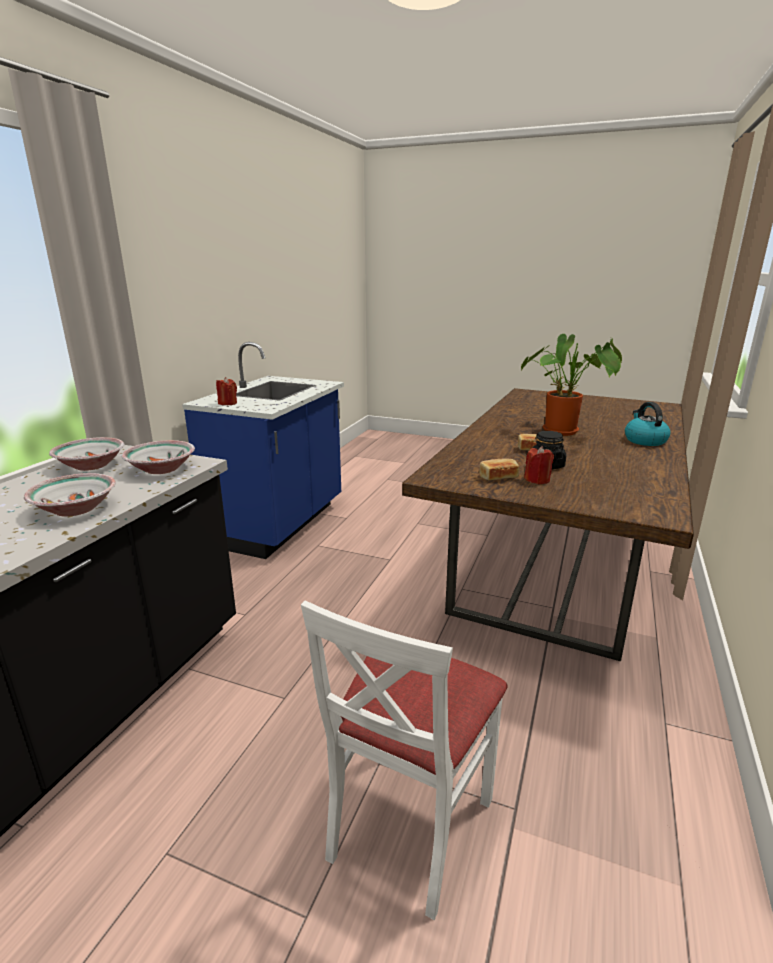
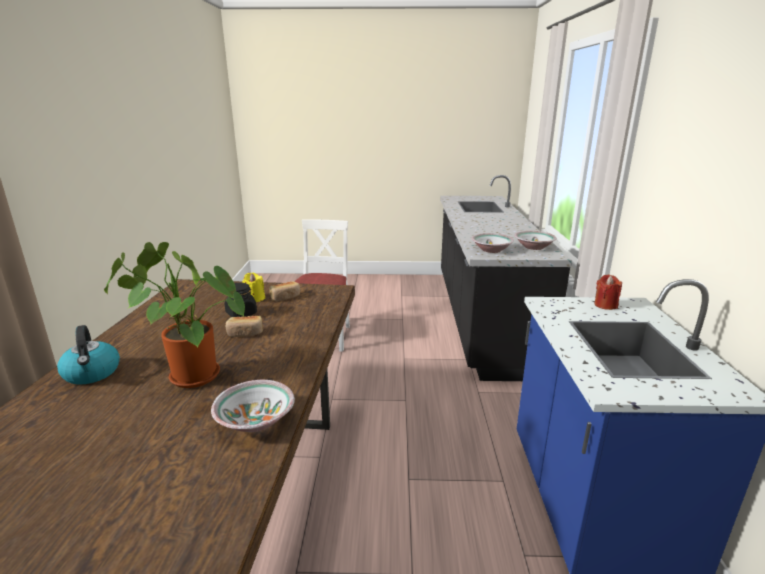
camera: 160 degrees right, 0 degrees up
(74, 509) = (481, 233): bowl -> bowl (256, 420)
(537, 480) = (255, 299): red candle -> yellow candle

